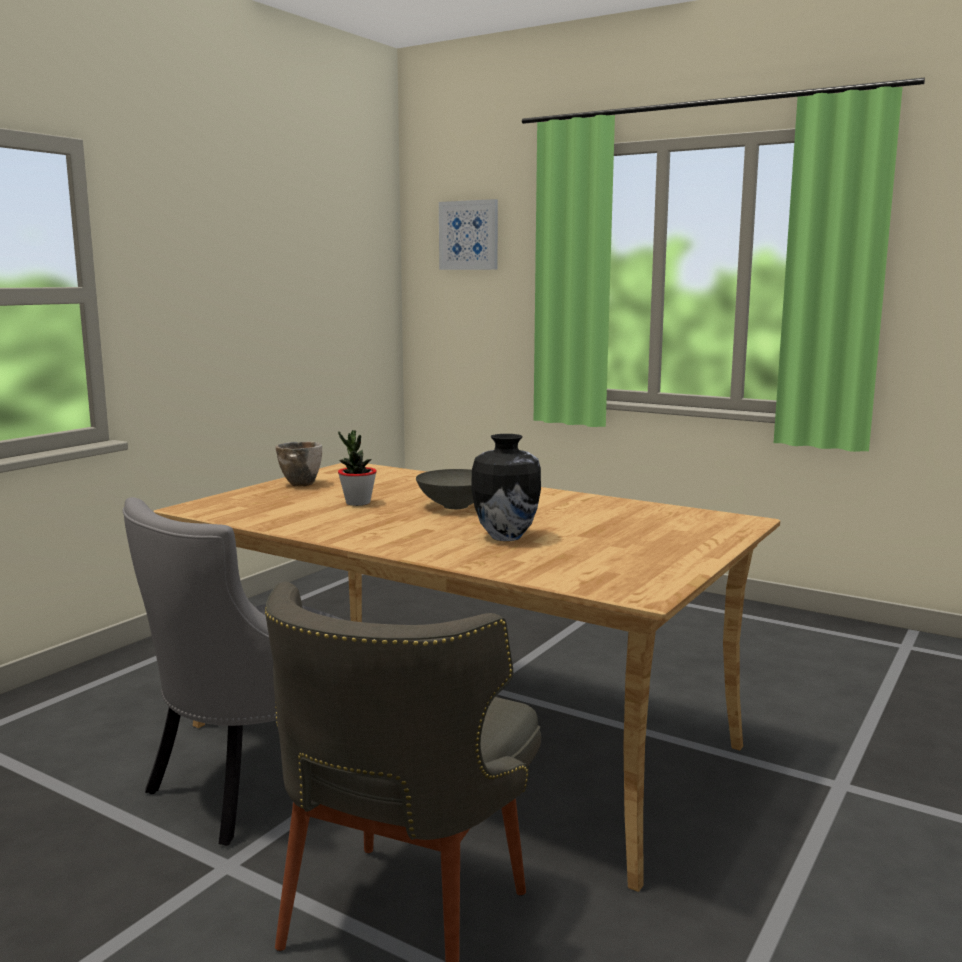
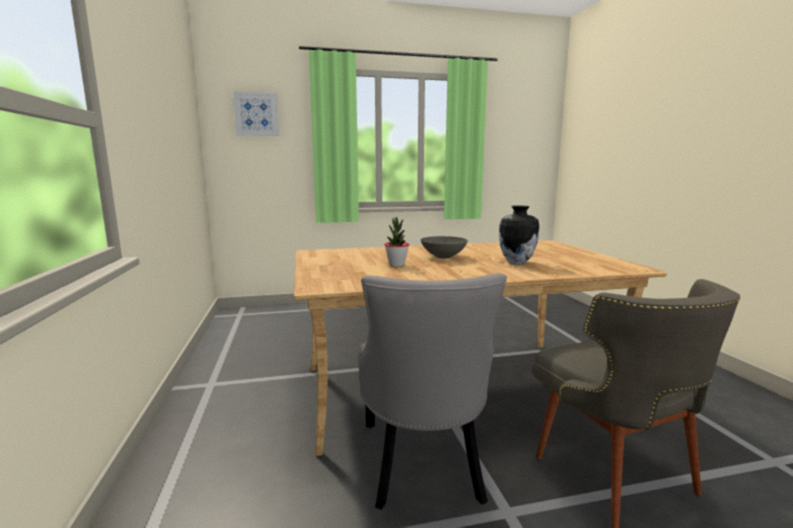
camera: 45 degrees left, 0 degrees up
(301, 484) = (324, 263): bowl -> none

